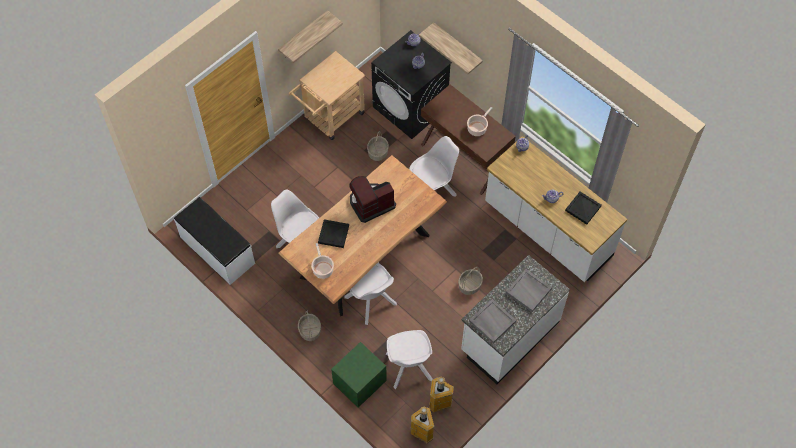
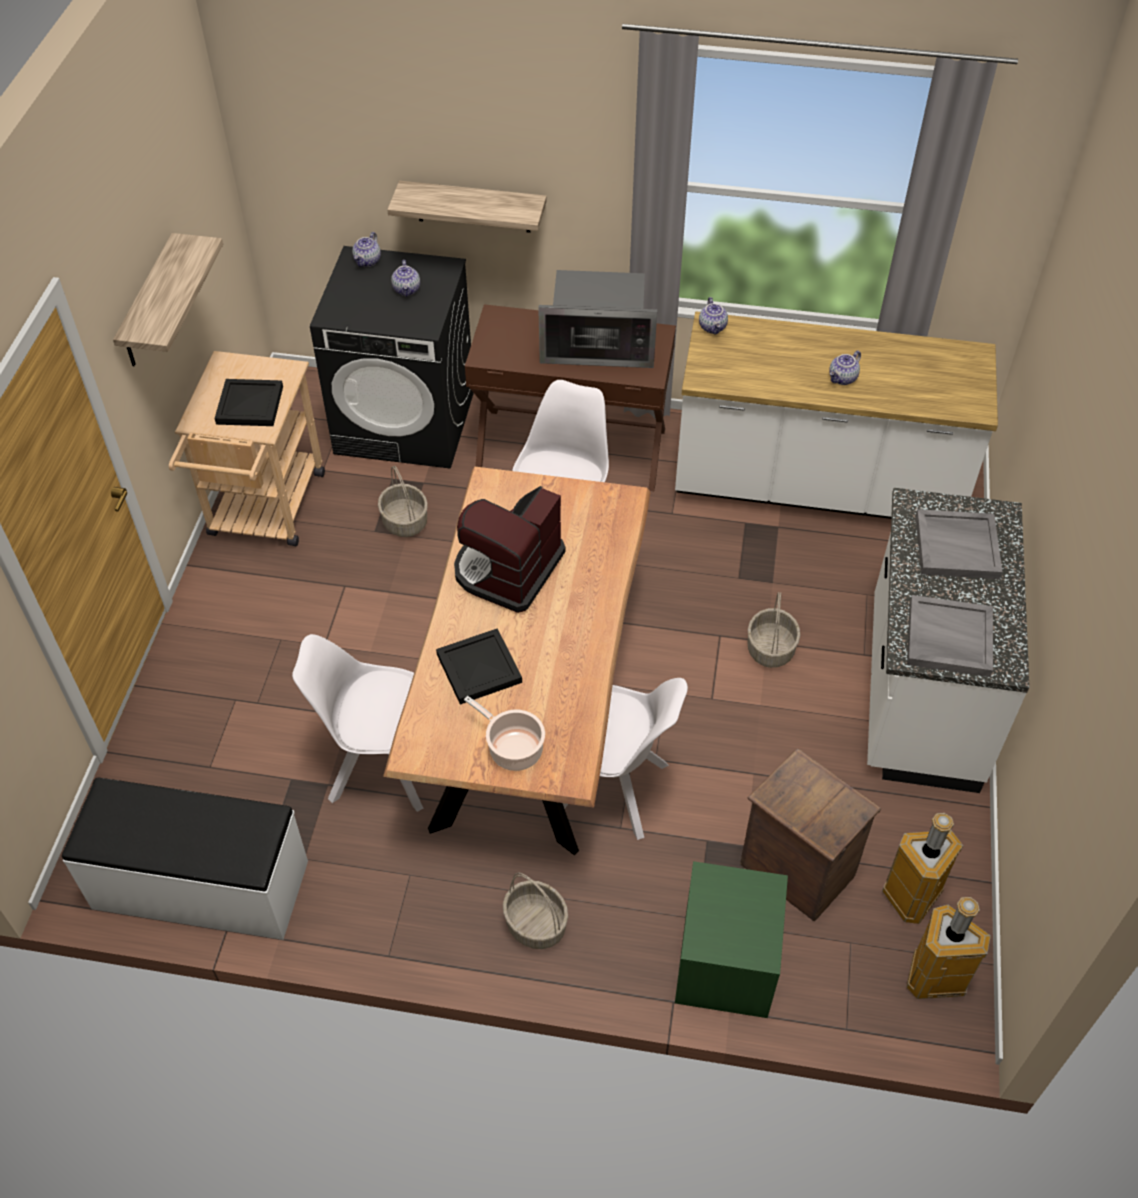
camera: 35 degrees left, 10 degrees down
(409, 368) = (796, 869): white chair -> crate
(477, 128) = (598, 345): cooking pot -> microwave
(583, 208) = (908, 365): black tray -> black tray (249, 404)

